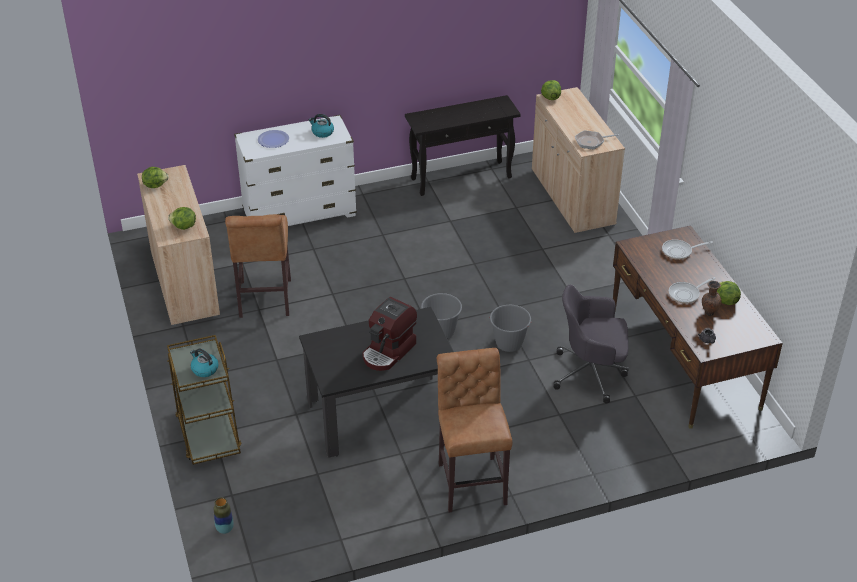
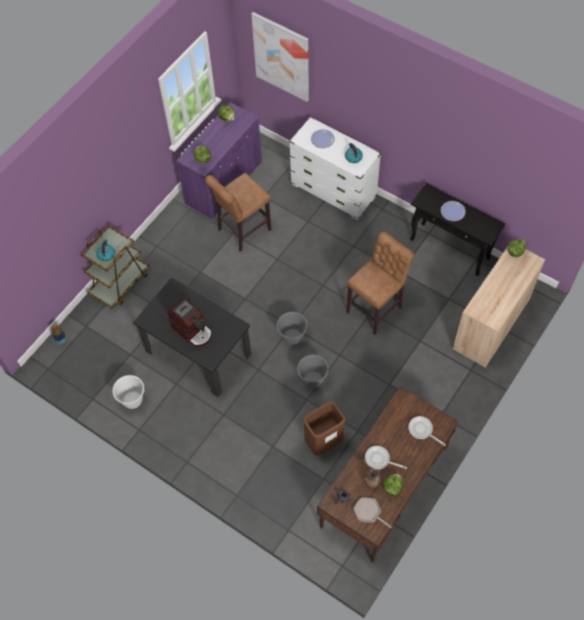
camera: 55 degrees right, 20 degrees up
(179, 69) = (282, 56): none -> picture
(185, 283) = (224, 183): beige cabinet -> purple cabinet
(381, 503) = (132, 400): none -> white bucket
(389, 352) = (193, 330): coffee machine -> coffee machine turned 135 degrees counterclockwise
(457, 115) = (453, 211): none -> plate
(471, 480) = (182, 433): brown stool -> brown stool (376, 308)
(591, 142) = (485, 307): frying pan -> frying pan (369, 512)
(591, 373) = (323, 442): grey office chair -> brown trash can

